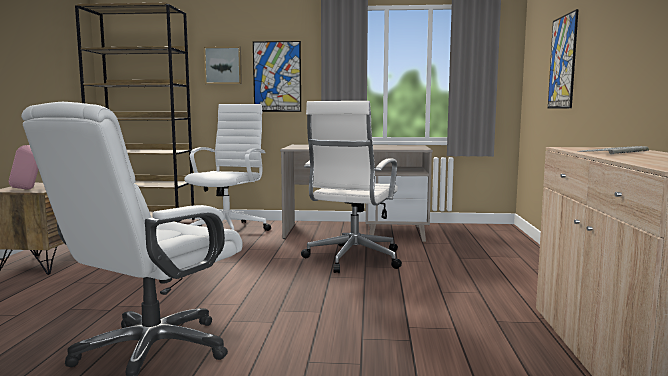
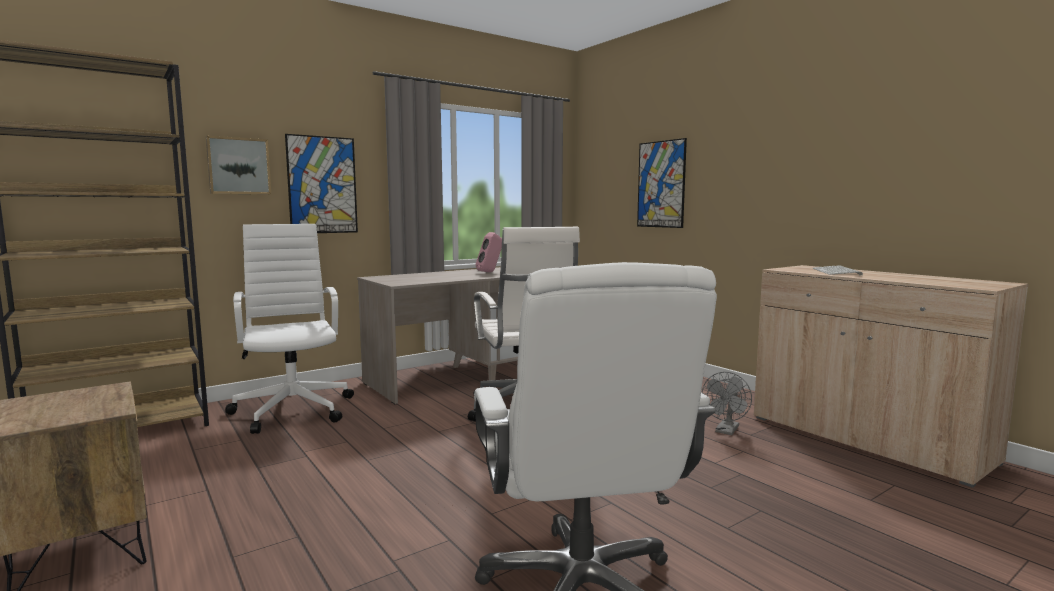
camera: 40 degrees left, 0 degrees up
(29, 189) = (71, 413): pink speaker -> pink speaker (490, 272)
(479, 312) = (726, 431): none -> grey fan

